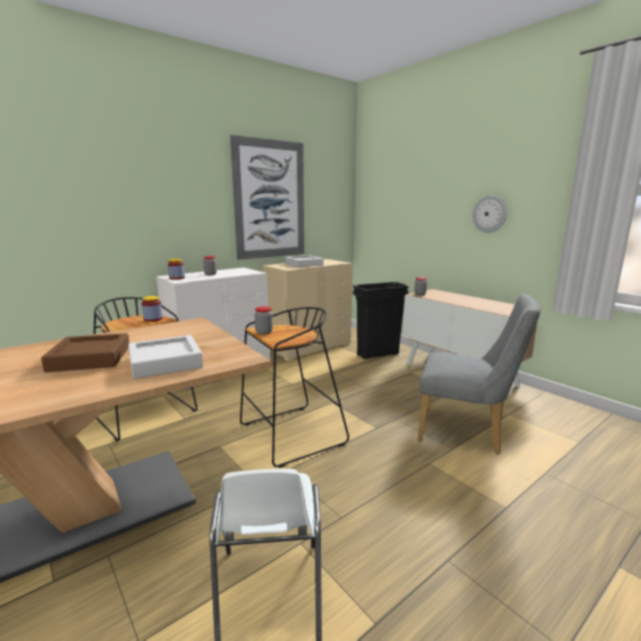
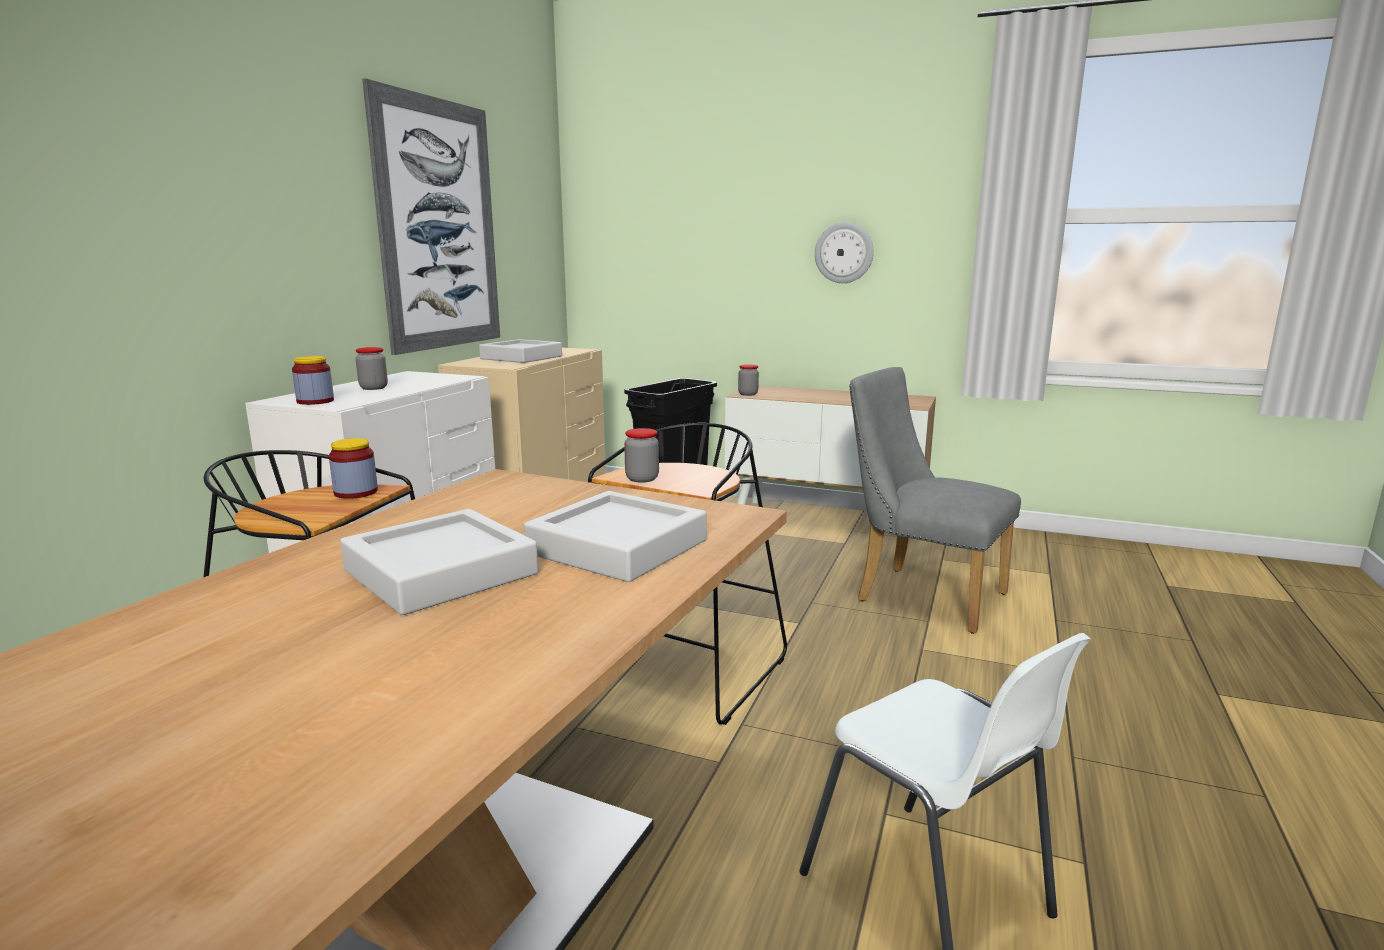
camera: 30 degrees left, 0 degrees up
(90, 358) = (441, 572): brown tray -> grey tray
(467, 432) = (920, 595): grey chair -> grey chair turned 135 degrees counterclockwise

